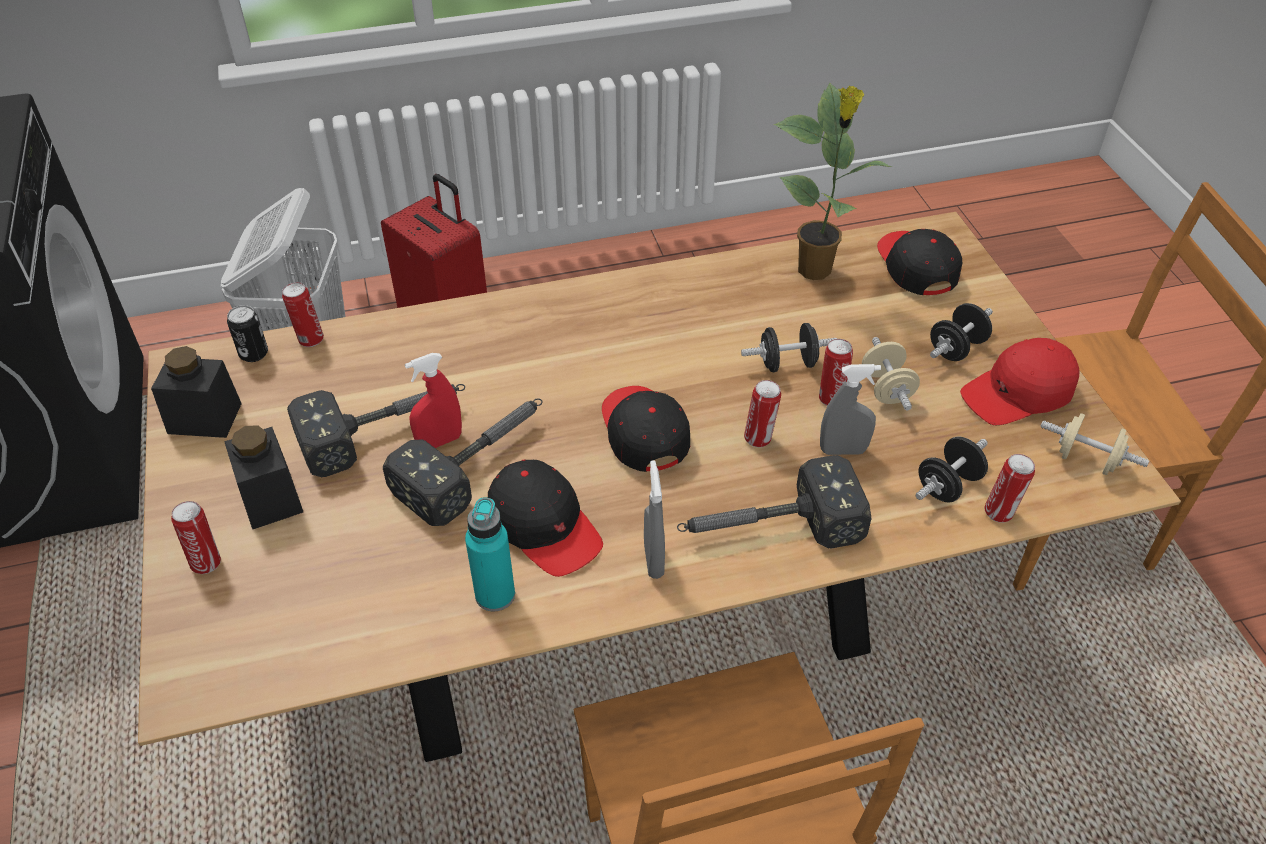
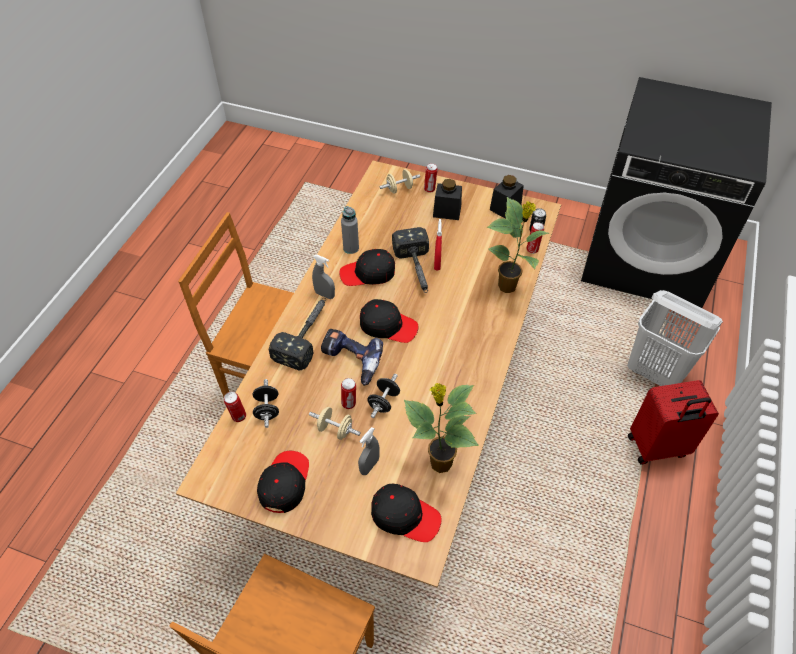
camera: 125 degrees right, 5 degrees up
(387, 428) = (457, 252): hammer -> none
(428, 333) = (508, 286): none -> potted plant
(495, 595) = (351, 248): turquoise bottle -> grey bottle
(759, 438) = (350, 362): can -> power drill
(843, 450) = (318, 386): grey spray bottle -> grey spray bottle (369, 466)
(956, 348) = (333, 482): black dumbbell -> none
(1018, 393) = (284, 483): red cap -> black cap
(1086, 460) = (227, 475): beige dumbbell -> beige dumbbell (399, 189)

